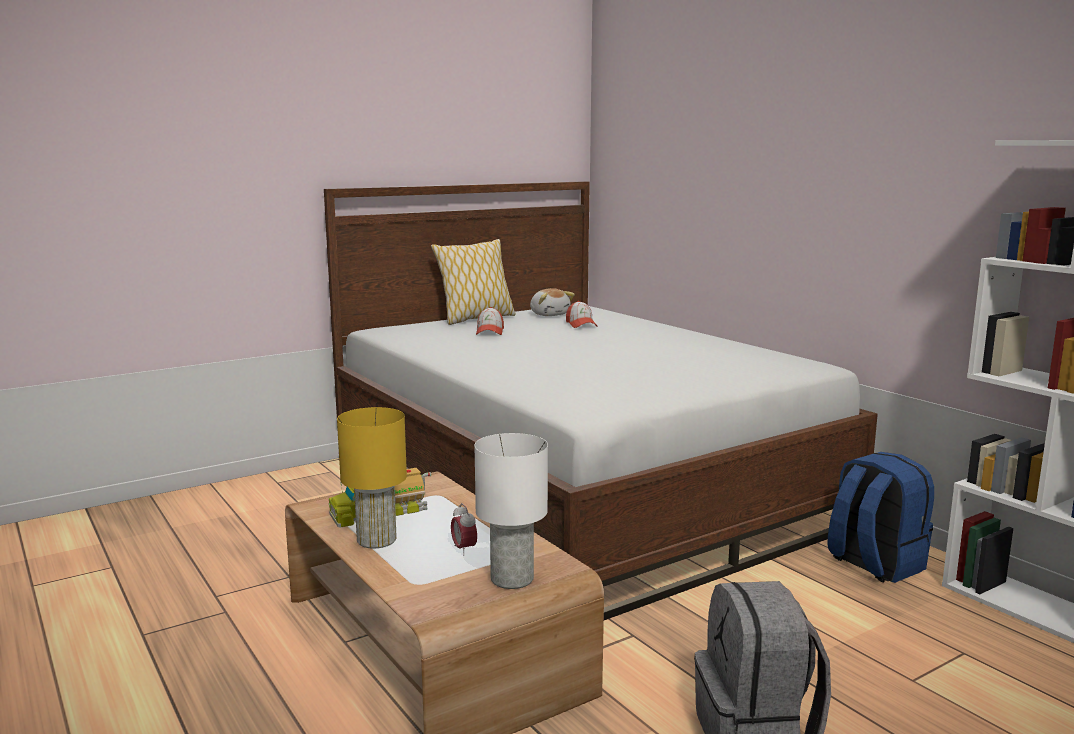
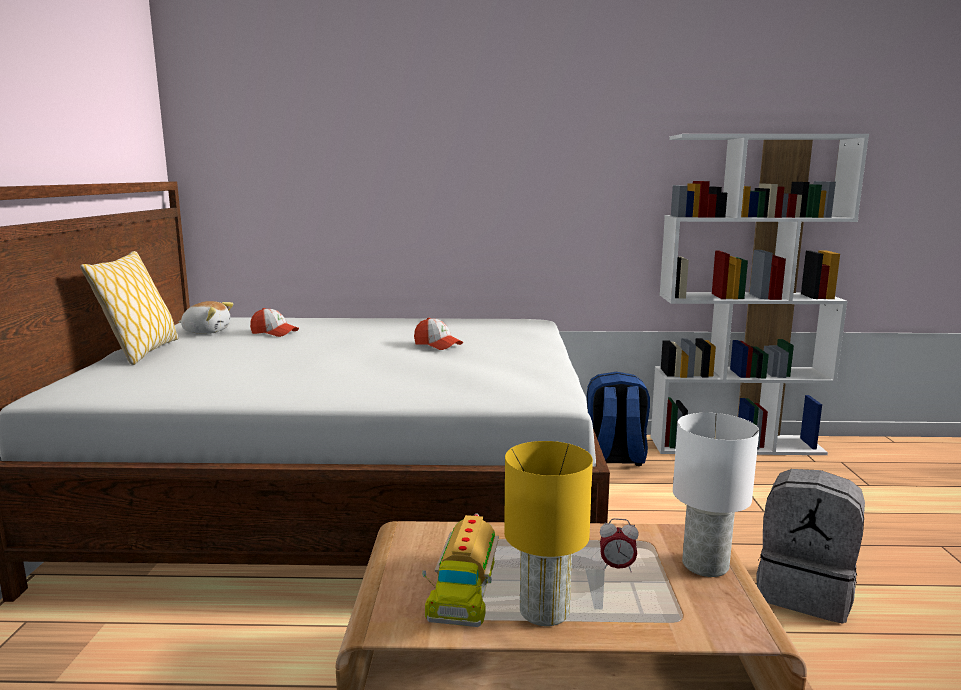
camera: 55 degrees left, 0 degrees up
(490, 332) = (210, 360): cap -> cap (437, 345)

